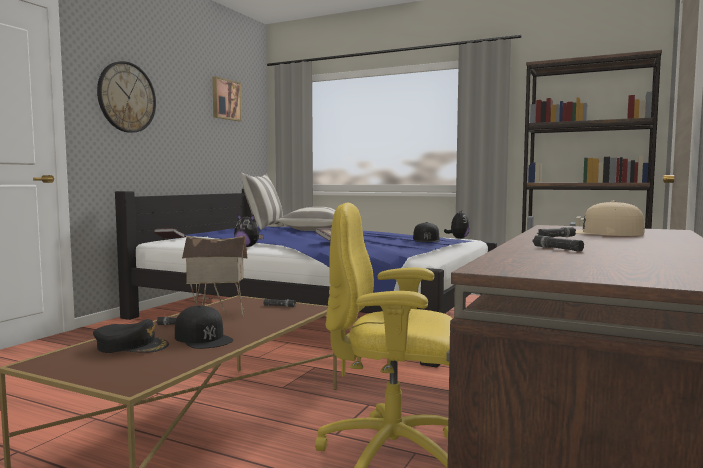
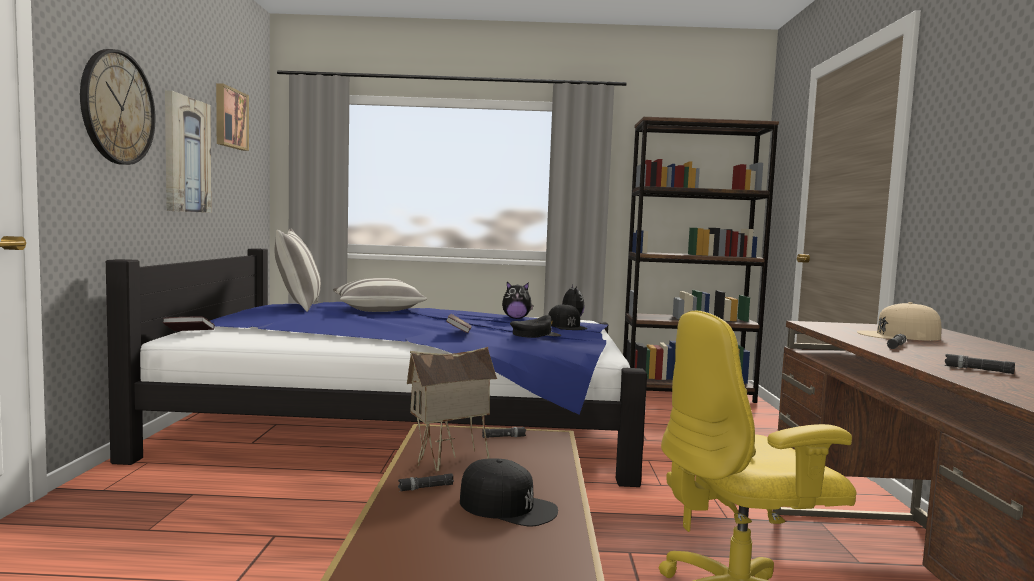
camera: 25 degrees left, 0 degrees up
(132, 346) = (436, 537): black cap -> black cap (535, 335)
(185, 125) = (186, 155): none -> picture
(247, 246) = (345, 343): plush toy -> plush toy (516, 318)

